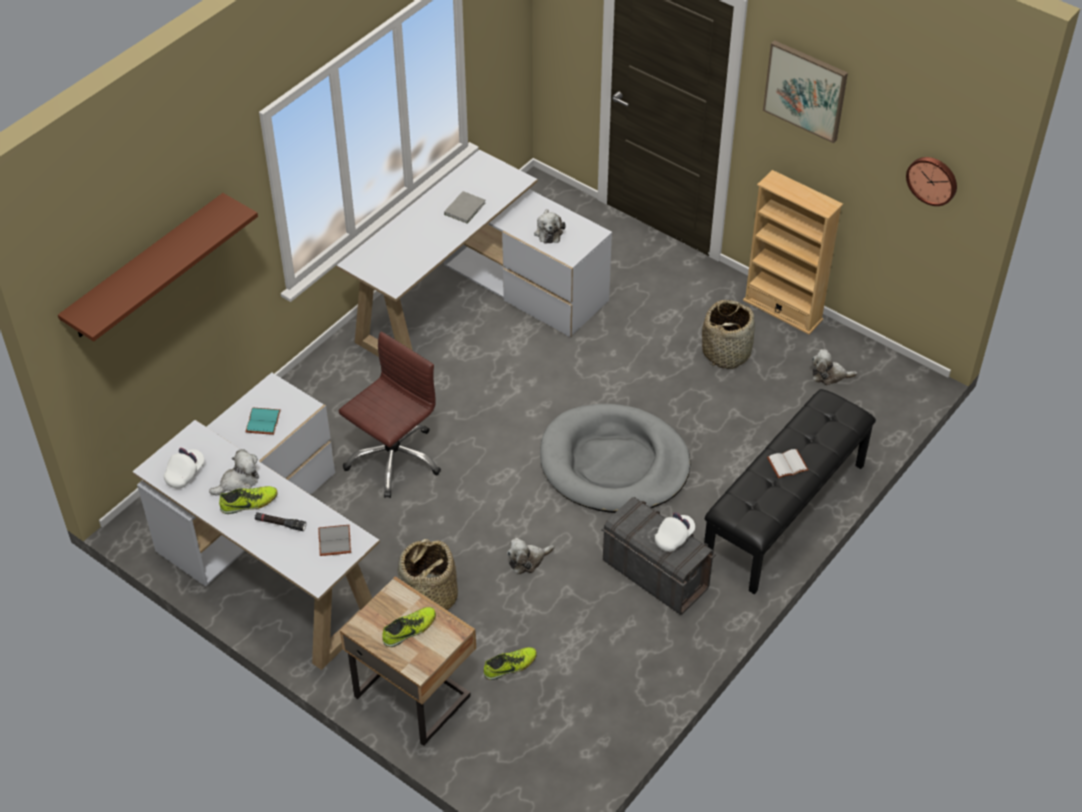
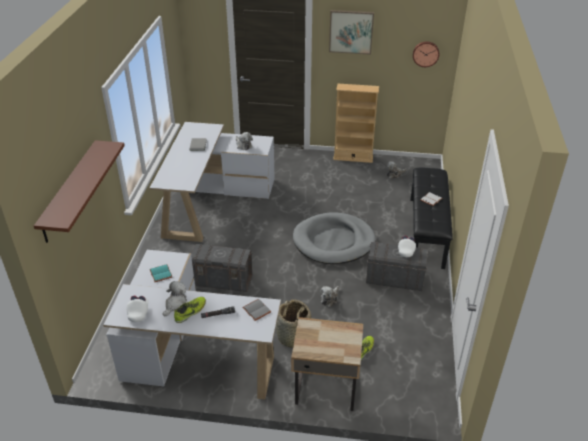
camera: 30 degrees left, 10 degrees down
(393, 459) = (222, 281): brown office chair -> grey storage box
(410, 630) = (330, 339): shoe -> none
(726, 352) = (344, 180): basket -> none

